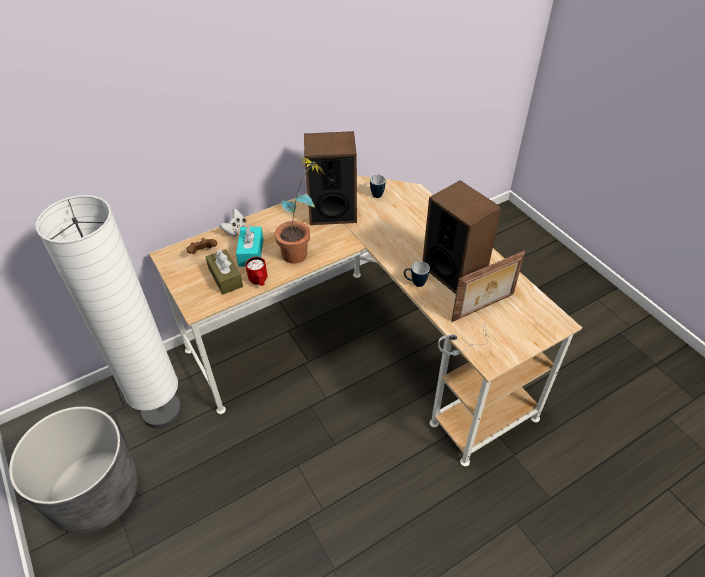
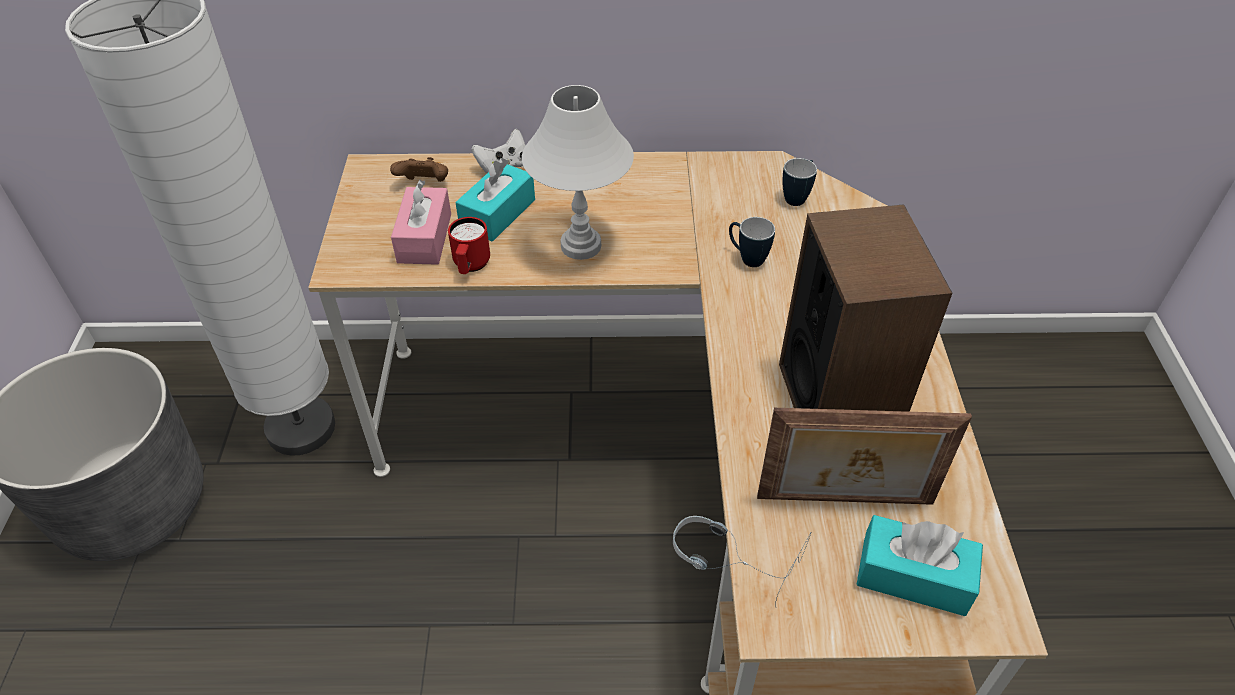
camera: 30 degrees right, 0 degrees up
(225, 277) = (424, 238): brown tissue box -> pink tissue box
(302, 251) = (581, 246): potted plant -> white table lamp
(332, 212) = (689, 199): speaker -> none
(415, 283) = (742, 389): mug -> mug (747, 258)
(524, 323) = (913, 576): none -> turquoise tissue box

